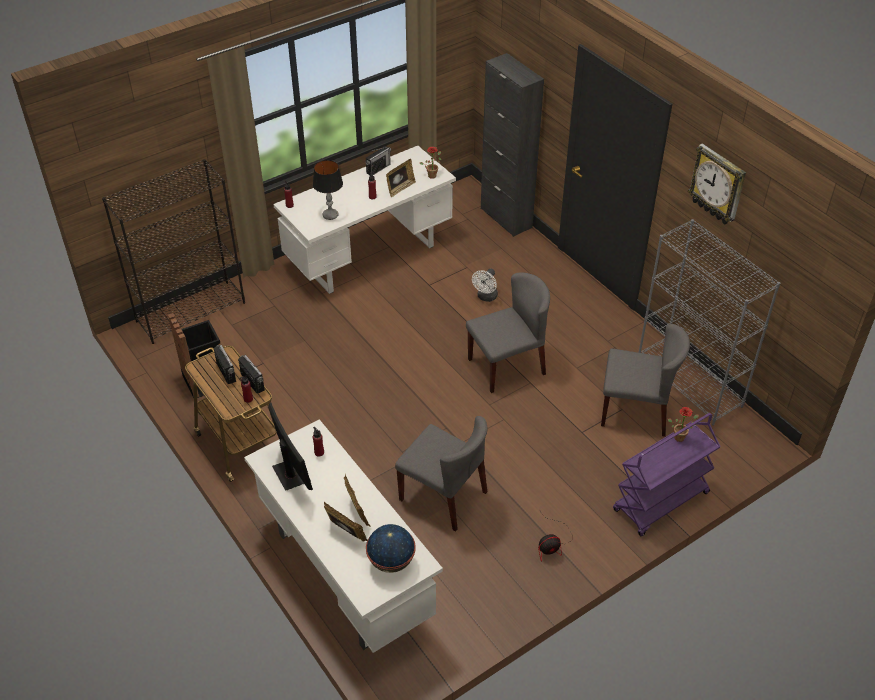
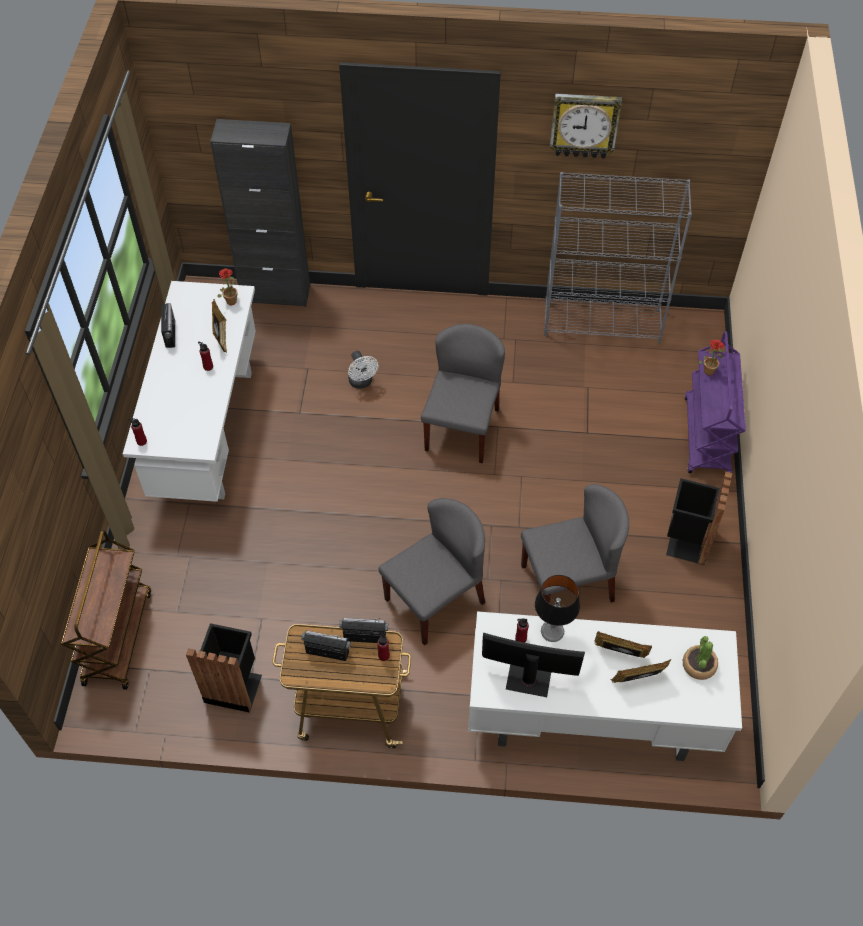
camera: 50 degrees left, 10 degrees up
(191, 311) = (117, 636): black bookcase -> brown cart
(330, 215) = (196, 417): table lamp -> table lamp (552, 631)
(391, 561) = (698, 665): globe -> potted plant
(552, 544) = (686, 541): fan -> black trash can
(636, 411) = (598, 379): grey chair -> grey chair (435, 600)

